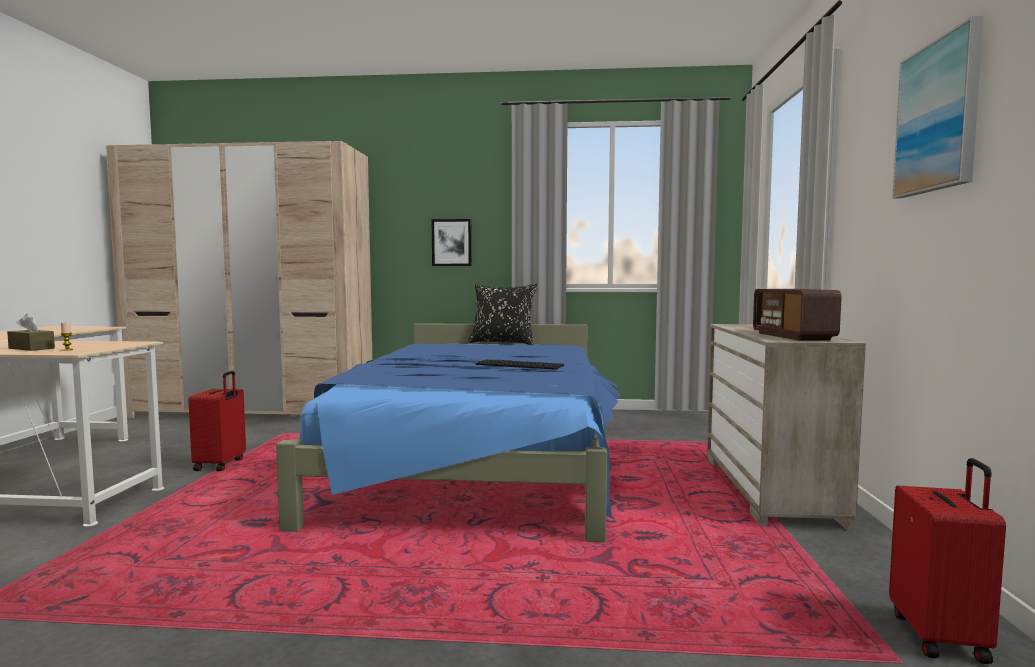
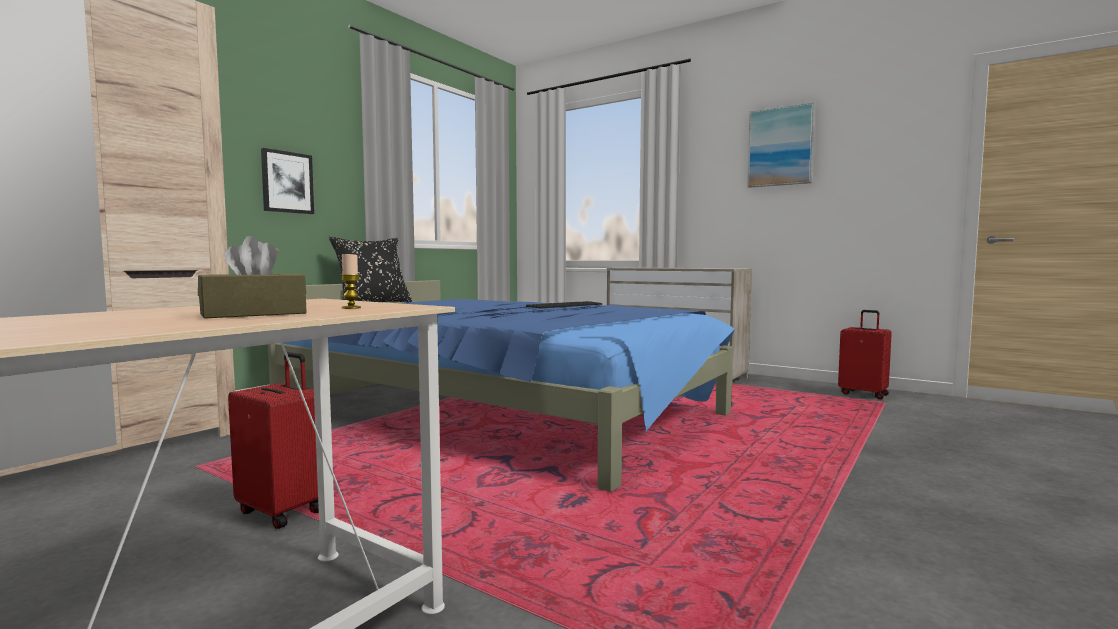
camera: 60 degrees left, 0 degrees up
(793, 336) = (710, 268): radio -> none

